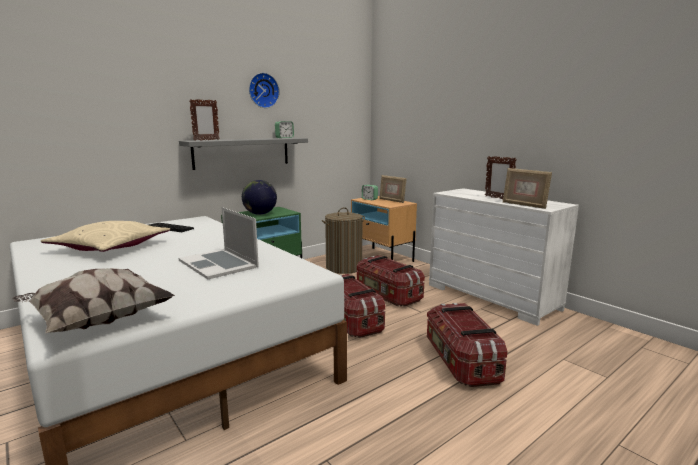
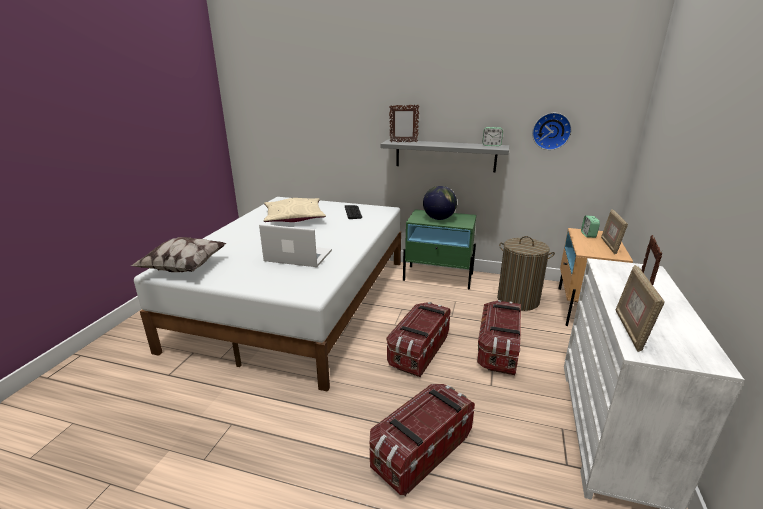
camera: 55 degrees right, 10 degrees up
(218, 263) = (298, 256): laptop -> laptop turned 90 degrees clockwise
(263, 90) = (477, 93): wall clock -> wall clock (551, 131)

